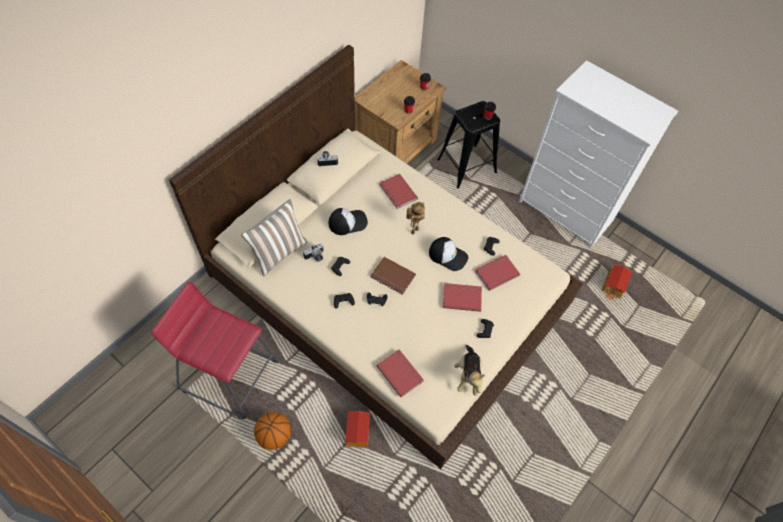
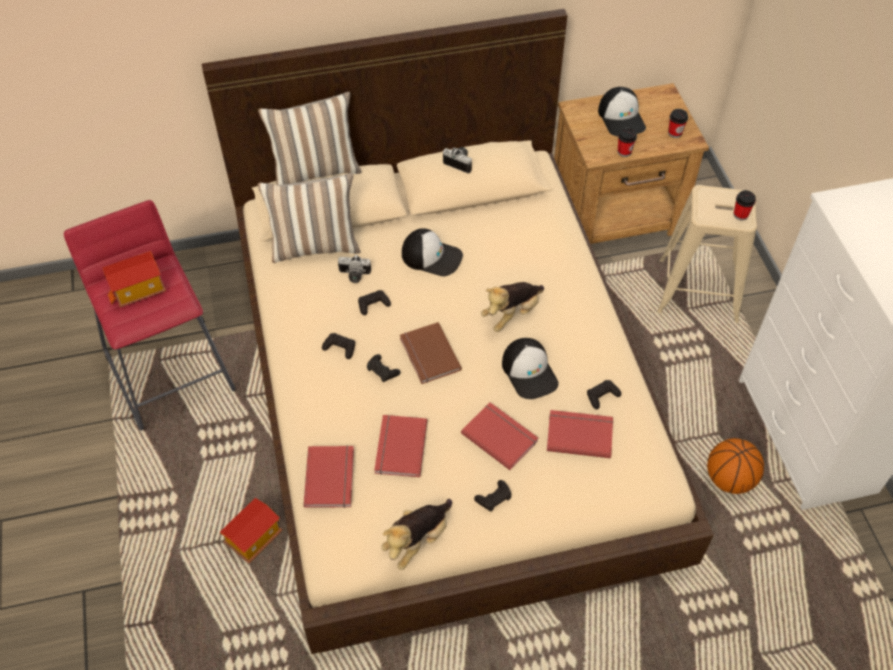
camera: 40 degrees right, 5 degrees down
(250, 208) = (315, 170): none -> pillow
(274, 435) = (158, 473): basketball -> basketball (729, 479)
(392, 92) = (622, 118): none -> cap
(397, 192) = (531, 255): red book -> red book (399, 447)
(414, 230) = (512, 314): toy robot -> plush toy
(466, 166) = (697, 290): black stool -> beige stool
(614, 286) = (794, 588): toy house -> toy house (138, 290)

